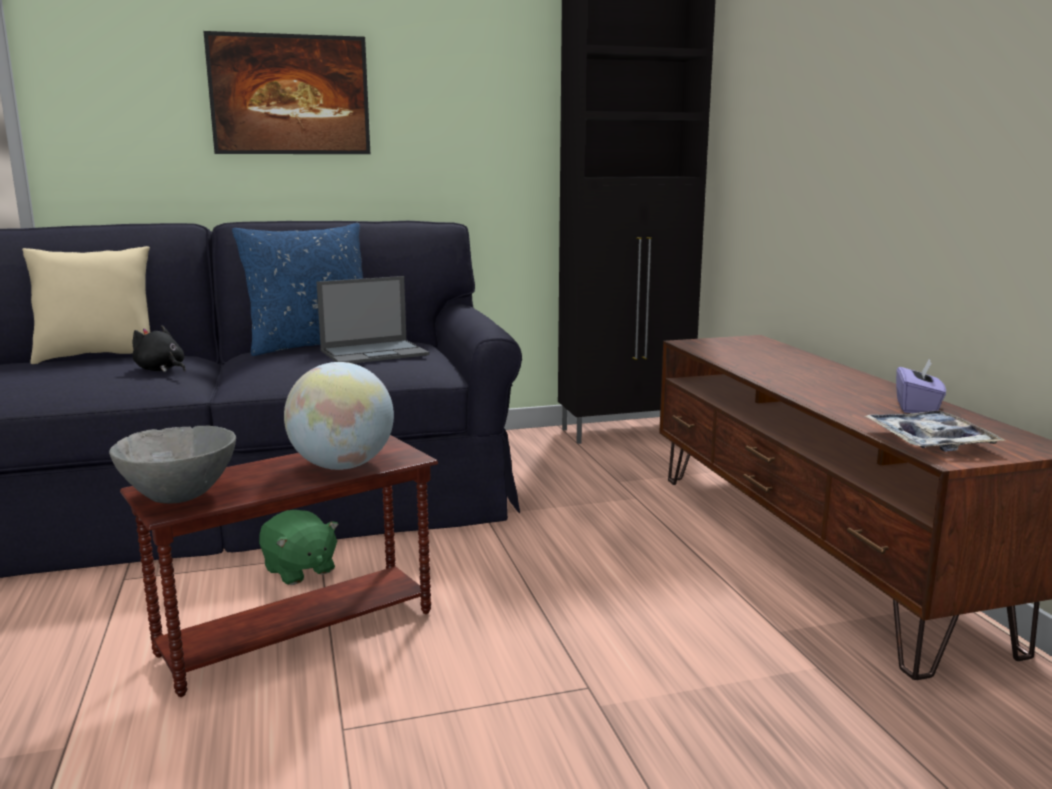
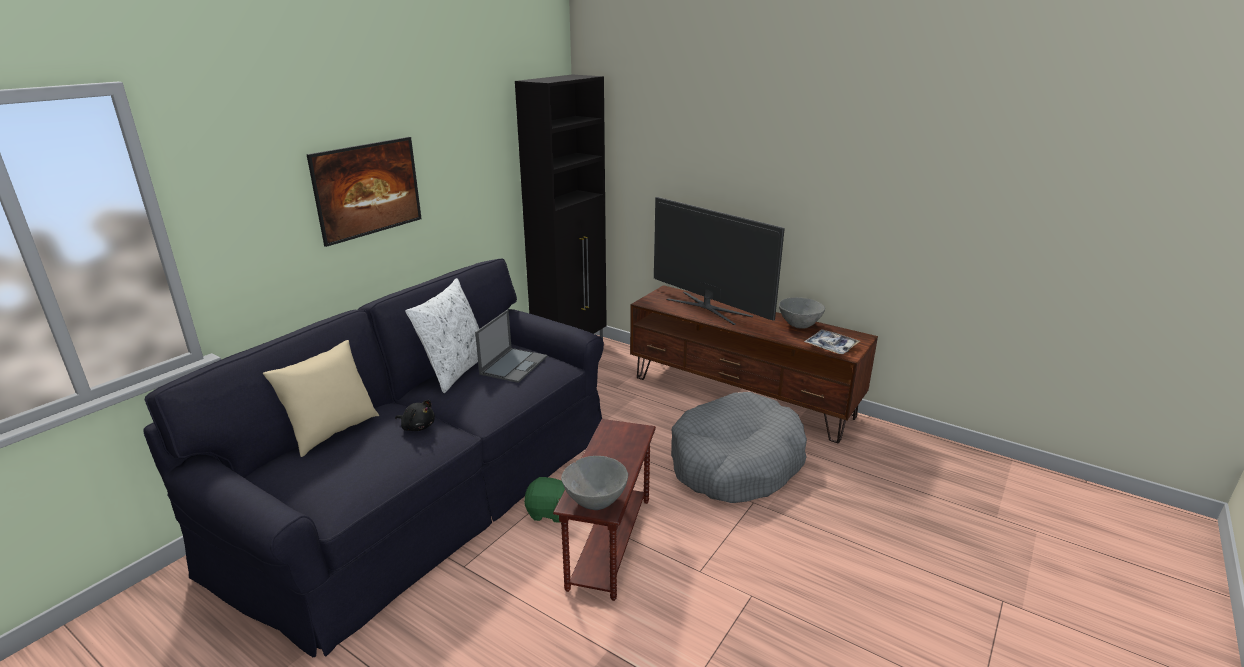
camera: 40 degrees left, 10 degrees up
(161, 370) = (417, 426): black plush toy -> black plush toy turned 150 degrees counterclockwise
(311, 346) = (455, 370): blue pillow -> white pillow
(342, 466) = (625, 449): globe -> none
(649, 626) = (735, 463): none -> grey dog bed
(782, 362) = (708, 307): none -> television
(917, 408) = (799, 326): purple tissue box -> grey bowl

